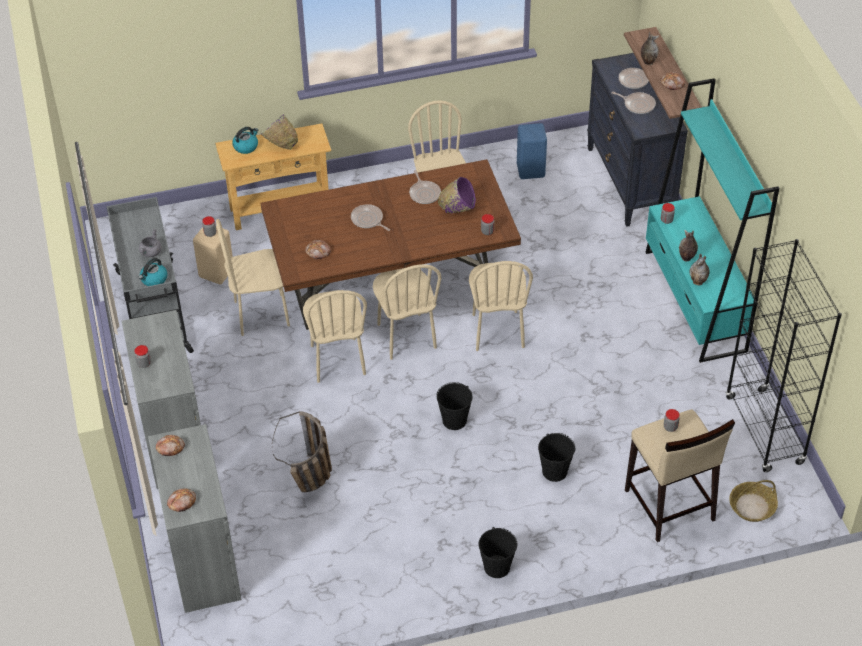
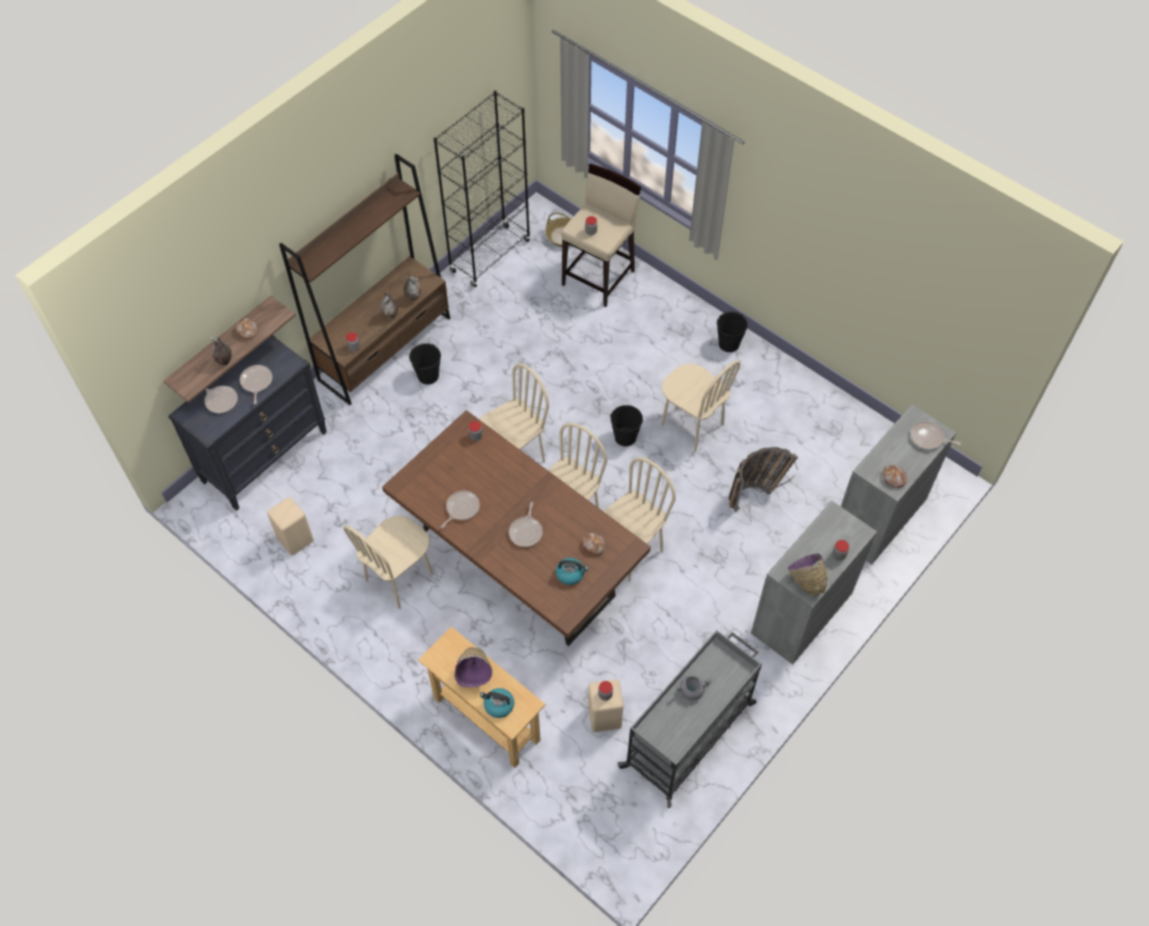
camera: 125 degrees left, 10 degrees up
(154, 279) = (719, 663): kettle -> kettle (570, 574)
(181, 502) = (928, 438): bread -> frying pan
(261, 314) = (624, 643): beige chair -> beige chair (692, 425)
(458, 209) = (464, 471): purple bowl -> purple bowl (806, 581)
(530, 171) = (297, 540): blue stool -> beige stool
(554, 471) = (622, 353): black bucket -> black bucket (428, 375)
(695, 301) = (385, 348): turquoise bookcase -> brown bookcase

